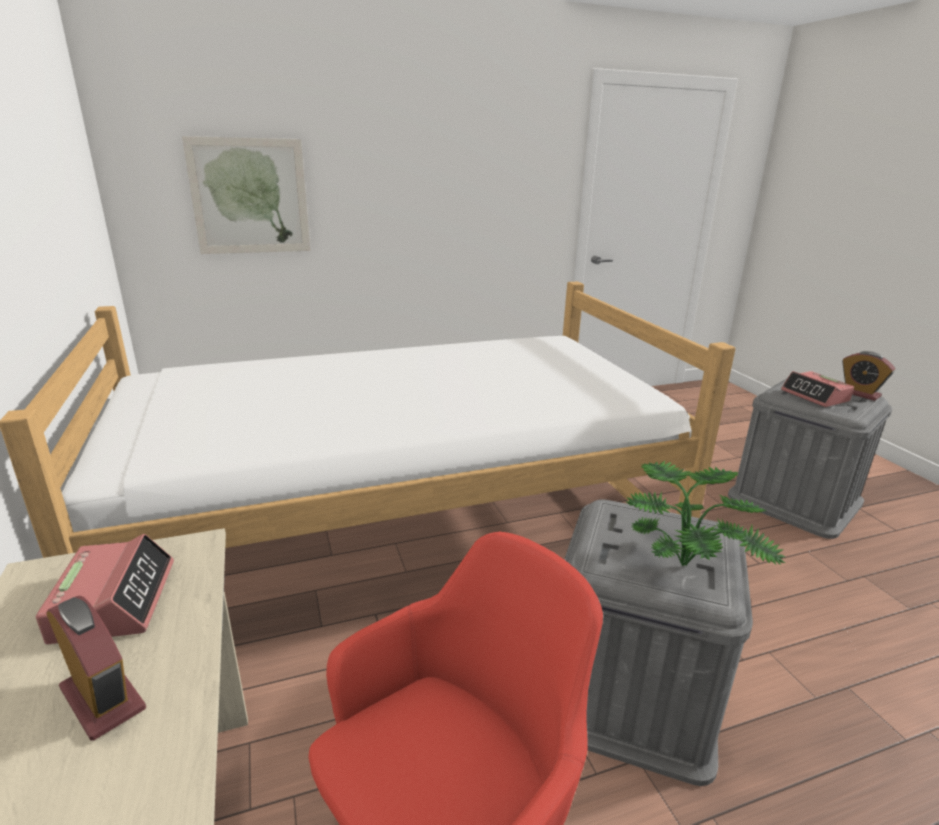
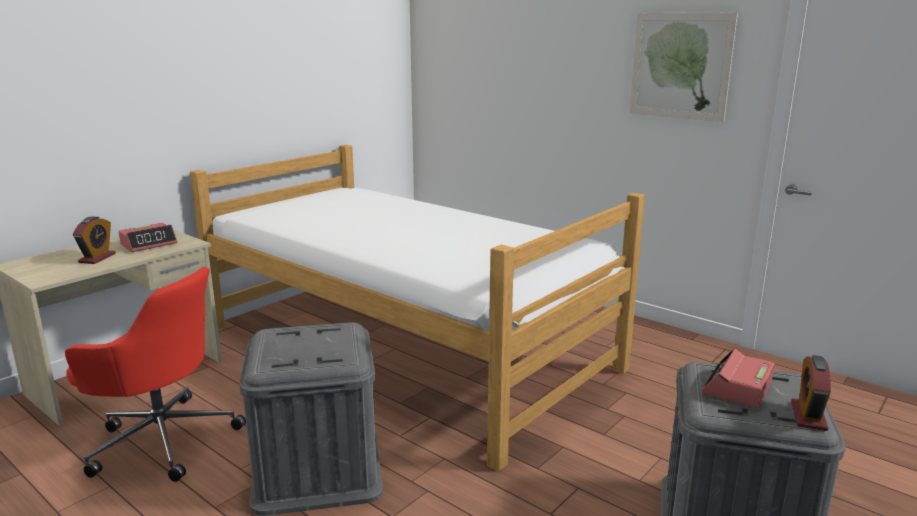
camera: 60 degrees right, 5 degrees down
(250, 197) = (481, 88): picture -> picture (680, 66)
(688, 561) = (297, 356): potted plant -> none

